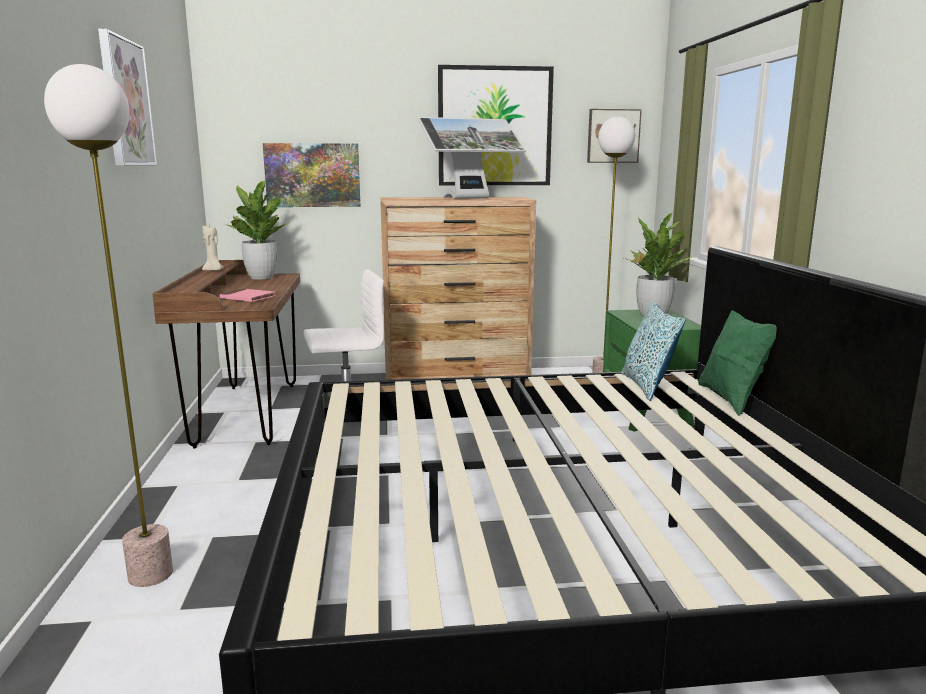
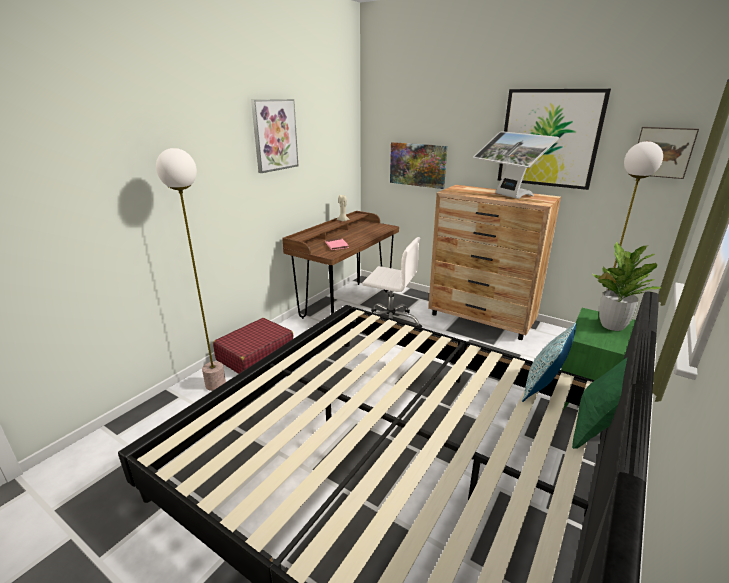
camera: 40 degrees right, 10 degrees up
(174, 514) = (255, 355): none -> red suitcase
(261, 277) = (373, 227): potted plant -> none
(470, 198) = (507, 196): monitor -> monitor turned 45 degrees clockwise

